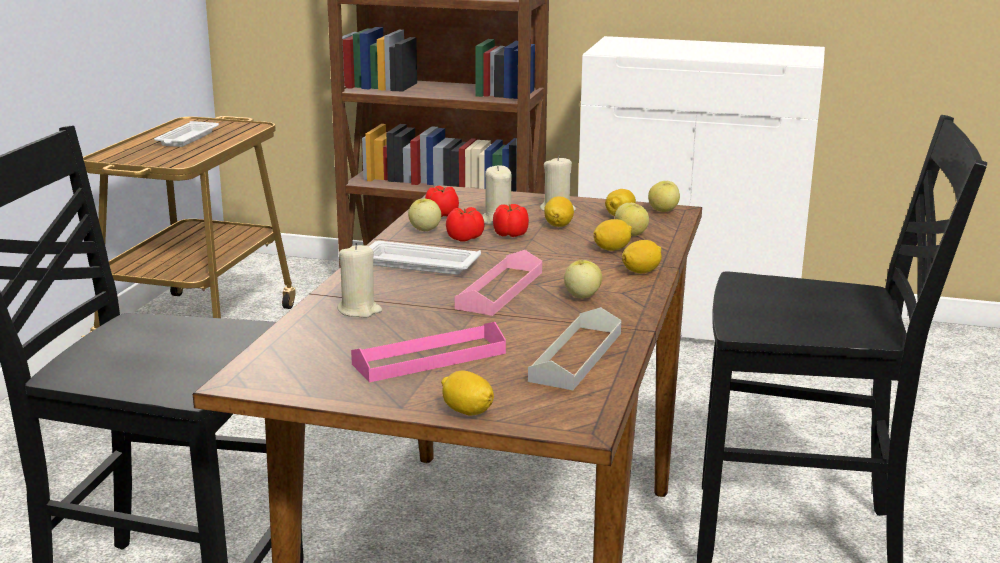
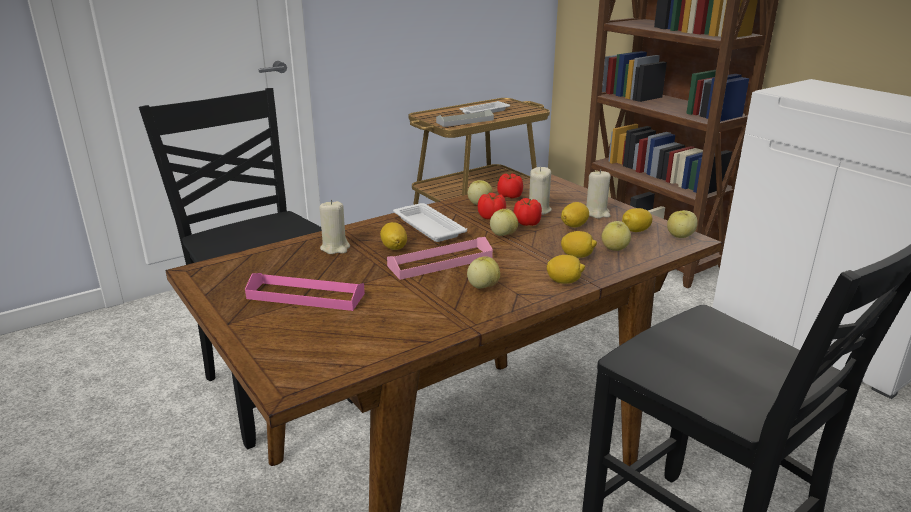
camera: 40 degrees right, 5 degrees up
(467, 412) = (250, 343): lemon -> lemon (394, 247)
(509, 250) = (503, 234): none -> apple
(576, 356) = (389, 332): grey tray -> grey tray (465, 121)

